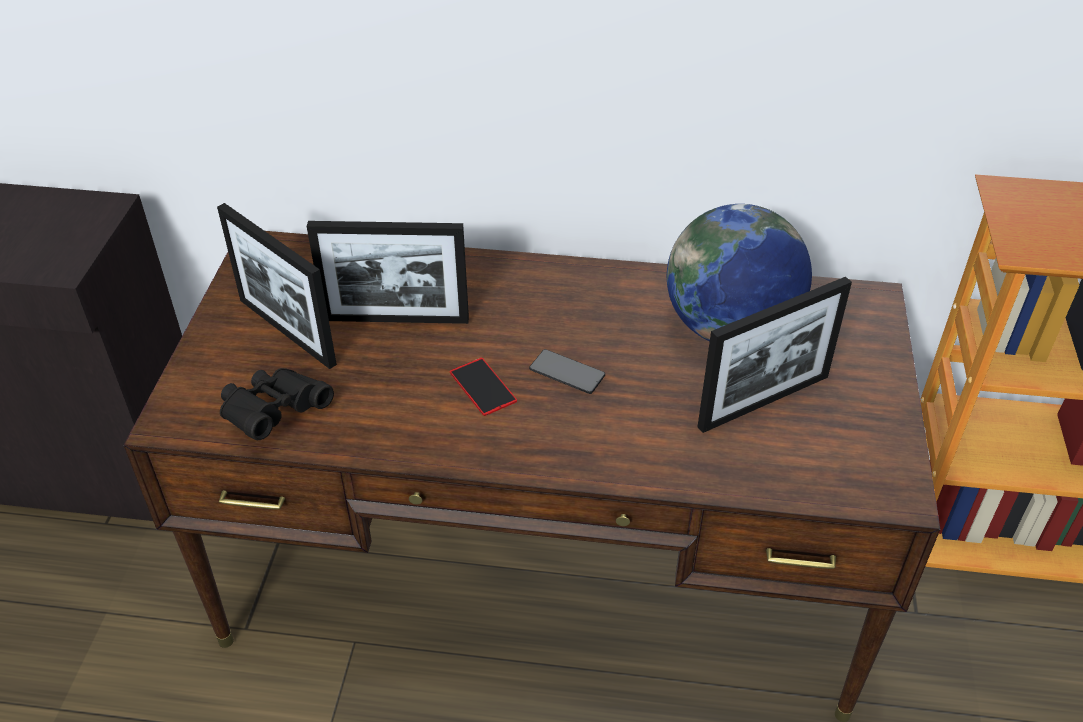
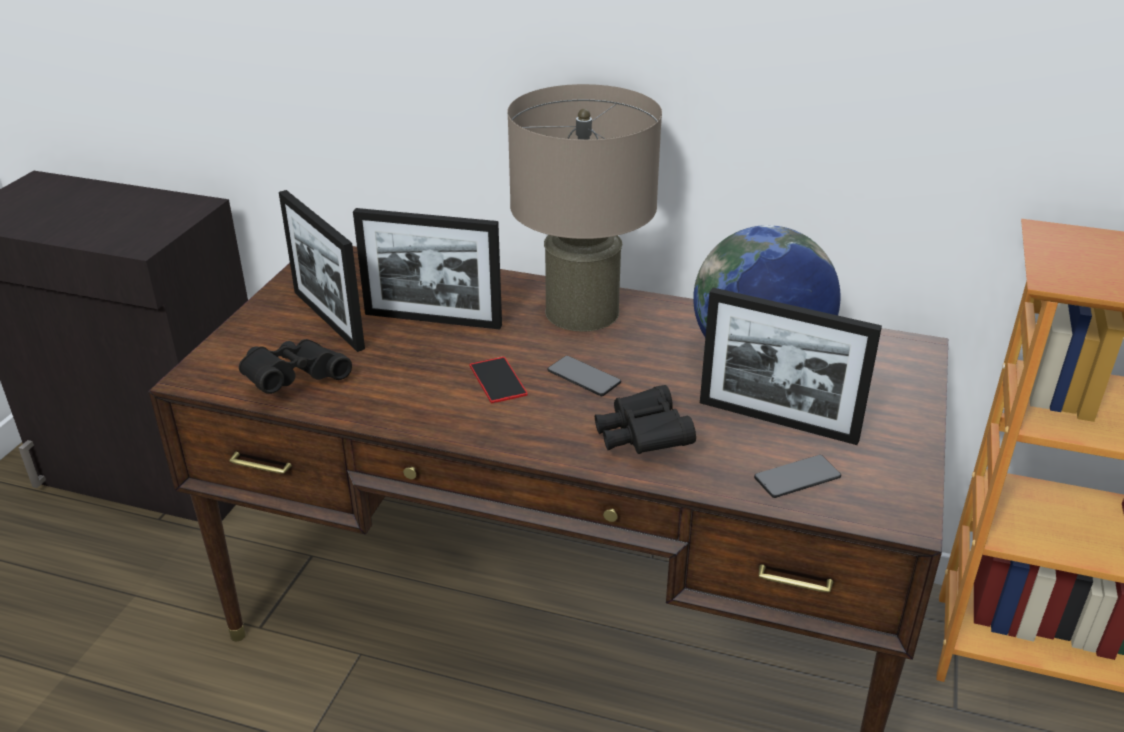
camera: 10 degrees right, 10 degrees down
(544, 291) = (582, 311): none -> beige table lamp
(641, 439) = (642, 439): none -> black binoculars
(764, 401) = (777, 421): picture frame -> picture frame turned 45 degrees clockwise
(796, 465) = (797, 478): none -> phone

